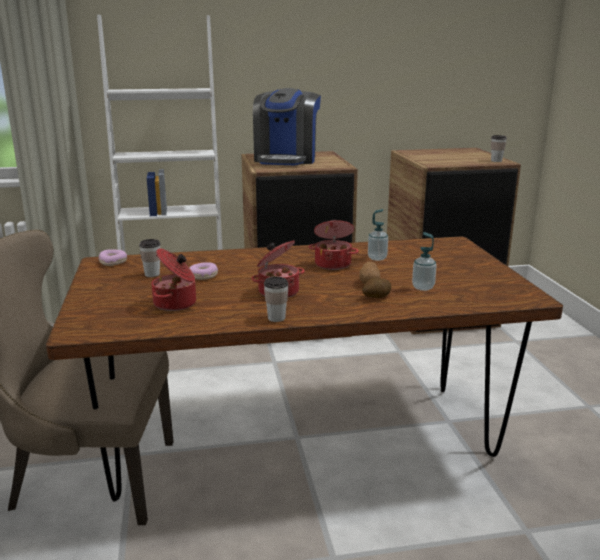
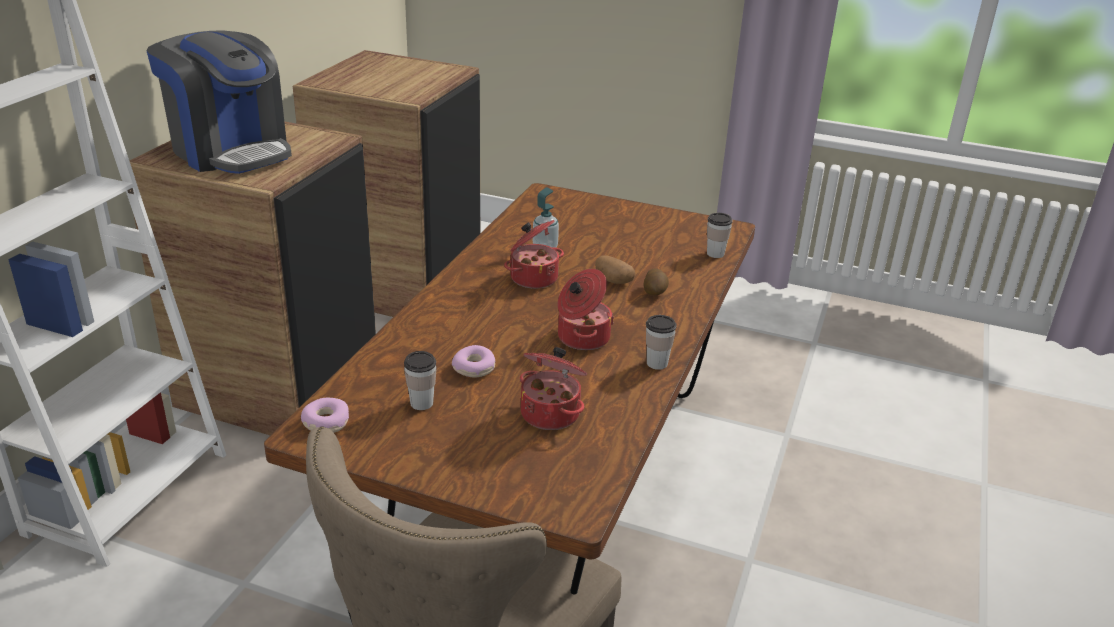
camera: 60 degrees left, 10 degrees up
(423, 287) = (654, 261): soap dispenser -> none
(496, 161) = (448, 70): cup -> cup (715, 254)

